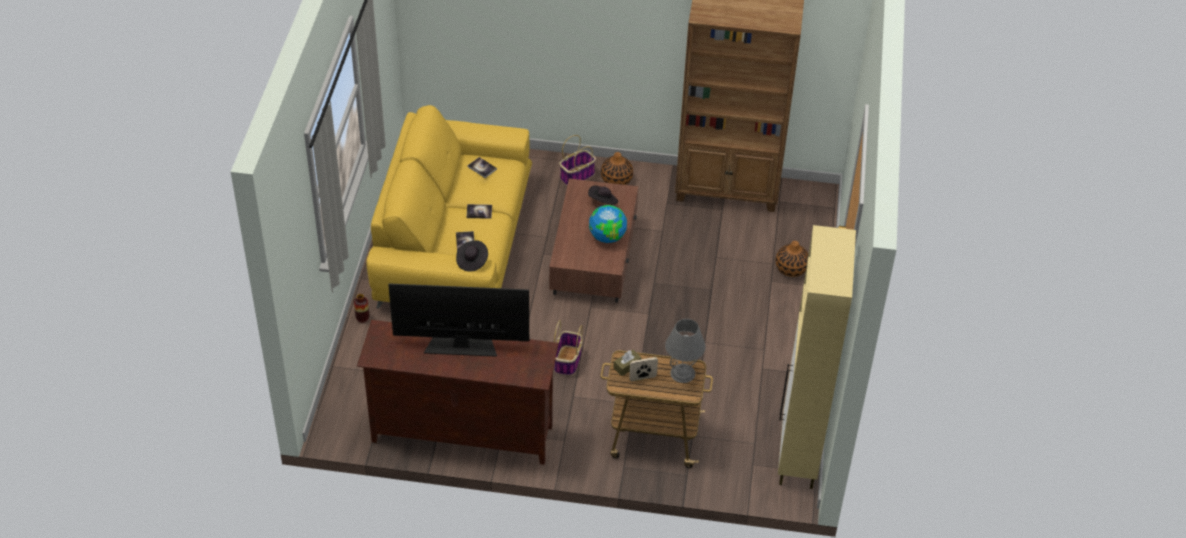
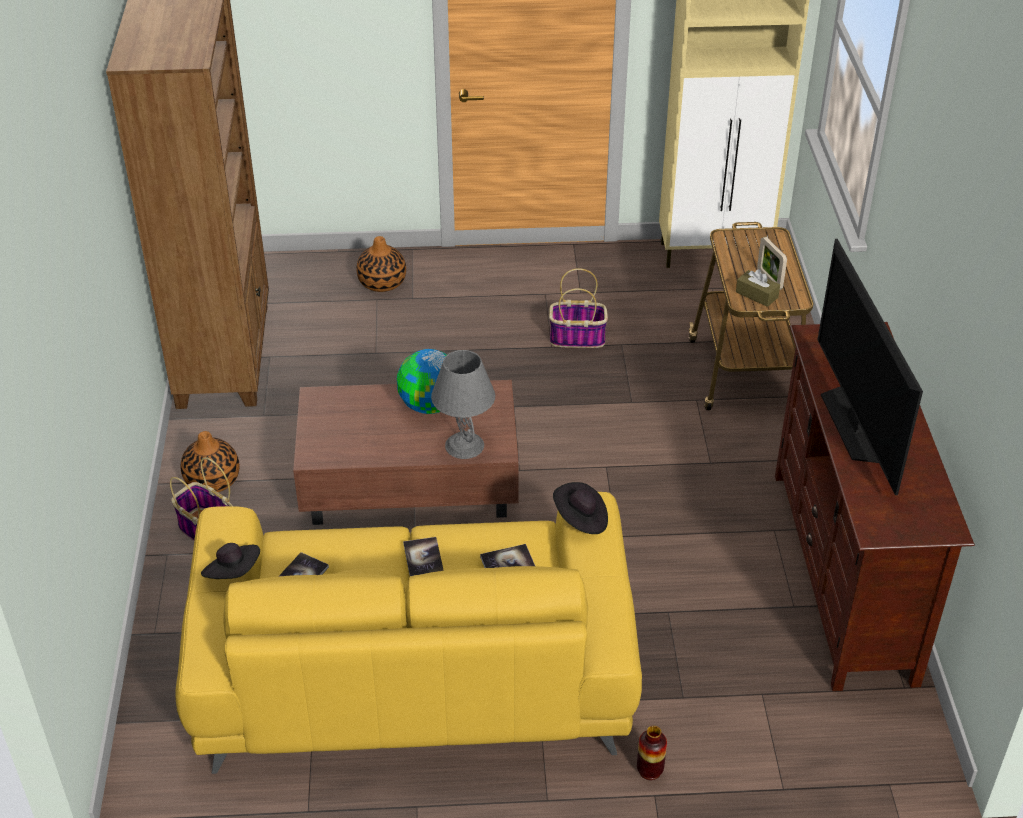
camera: 100 degrees left, 5 degrees down
(567, 361) = (644, 478): basket -> basket (578, 338)
(603, 201) = (346, 421): black hat -> black hat (233, 573)
(683, 373) = (740, 247): grey table lamp -> grey table lamp (464, 445)

